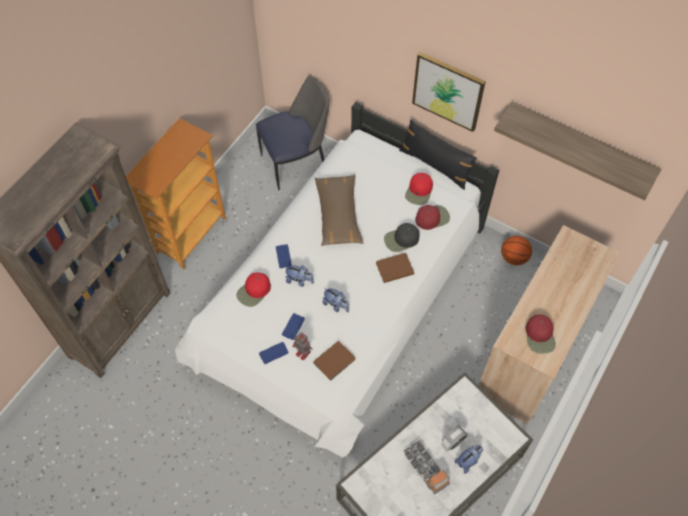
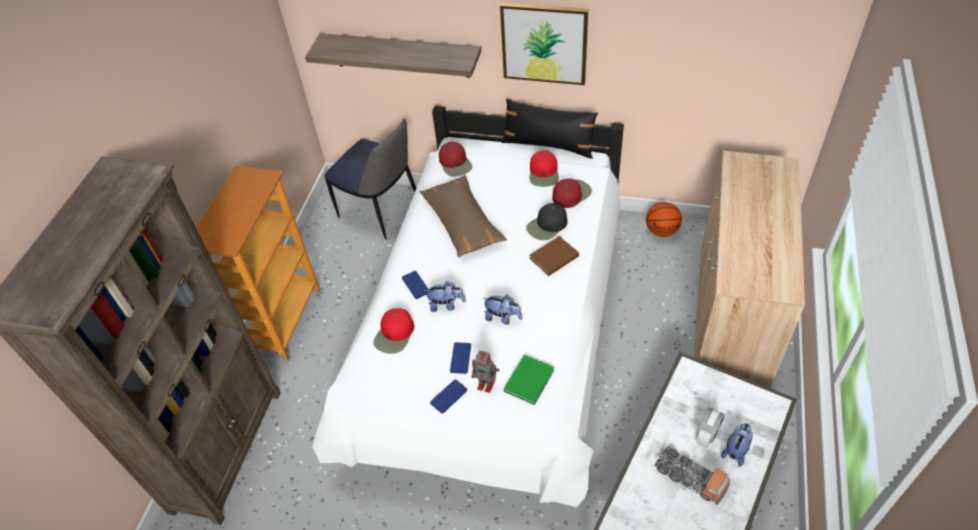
camera: 15 degrees left, 10 degrees down
(296, 163) = (381, 211): chair -> chair turned 75 degrees clockwise
(335, 361) = (530, 380): brown book -> green book
(540, 336) = (763, 266): red cap -> red cap (455, 163)
(580, 145) = (716, 48): shelf -> shelf (401, 55)

